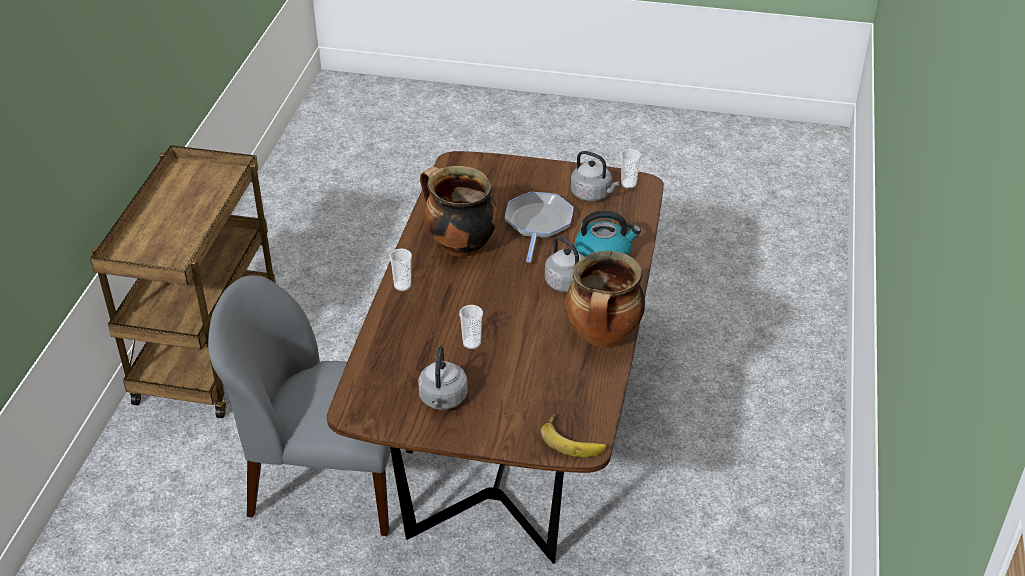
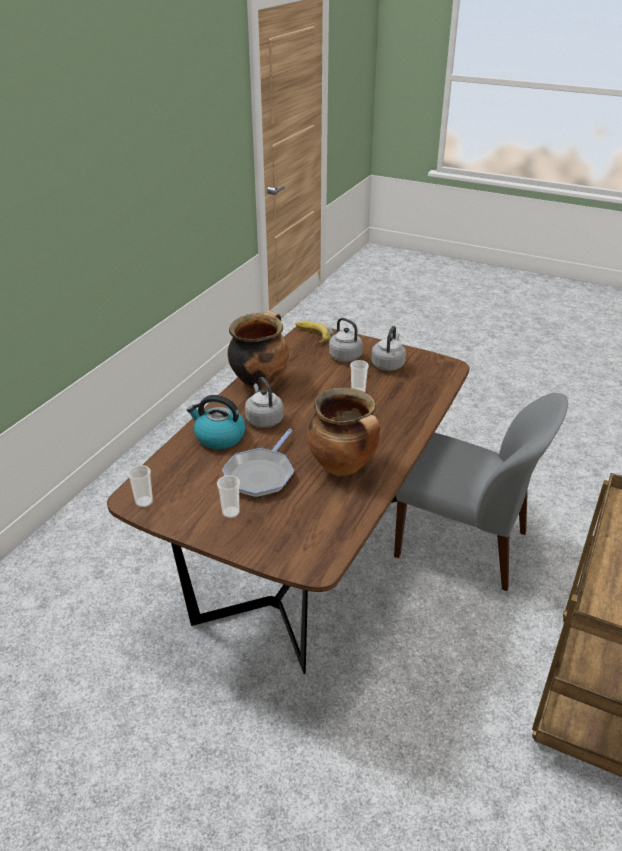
camera: 165 degrees left, 5 degrees down
(402, 286) = (404, 440): cup -> cup (231, 512)
(593, 194) = (188, 496): grey kettle -> grey kettle (343, 356)

